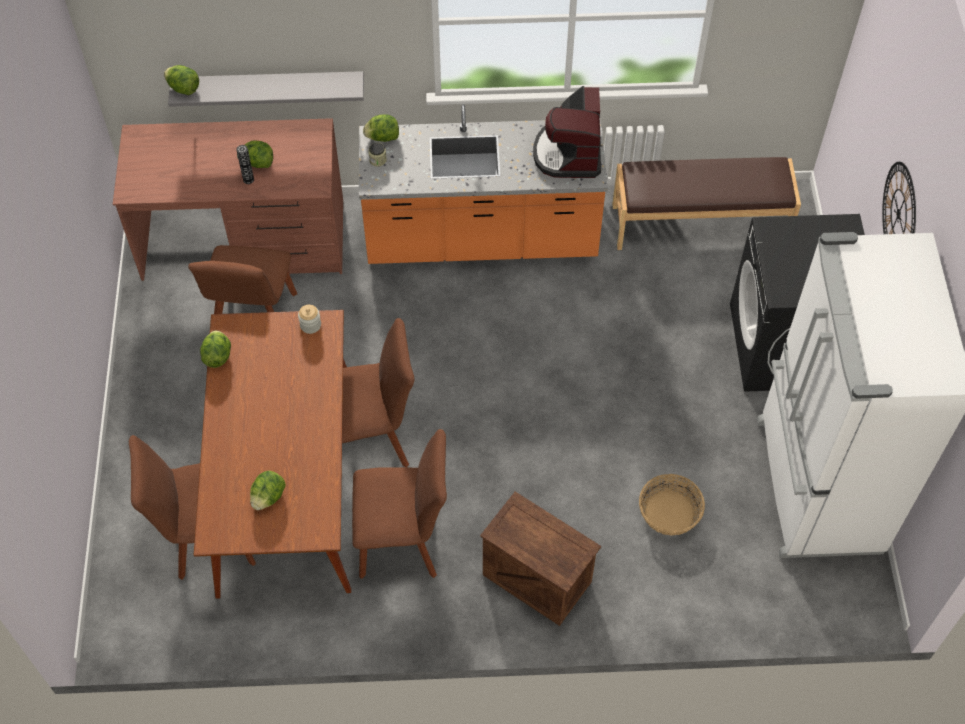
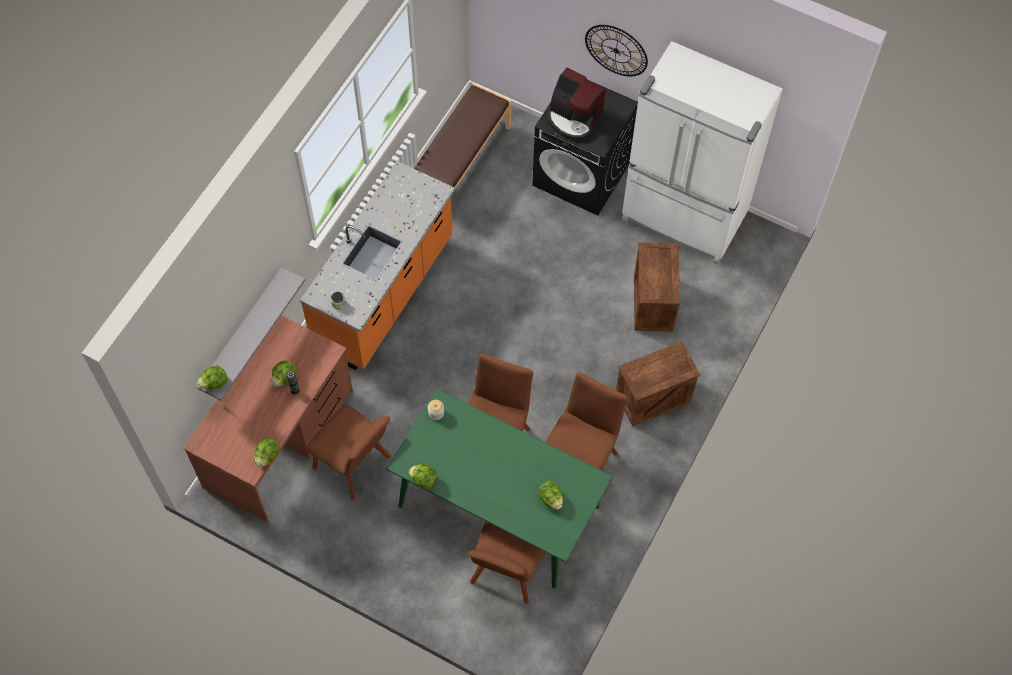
camera: 60 degrees left, 5 degrees up
(286, 485) = (498, 506): brown dining table -> green dining table
(382, 137) = (321, 291): lettuce -> lettuce (267, 456)
(568, 153) = (412, 193): coffee machine -> coffee machine (574, 118)
(669, 513) = (654, 303): basket -> crate

